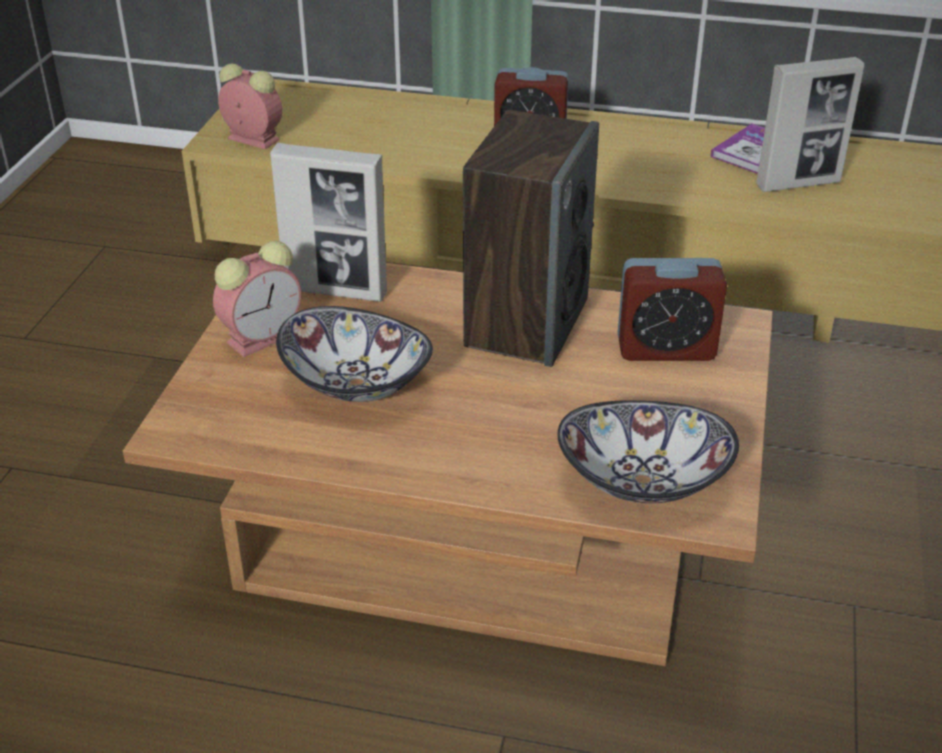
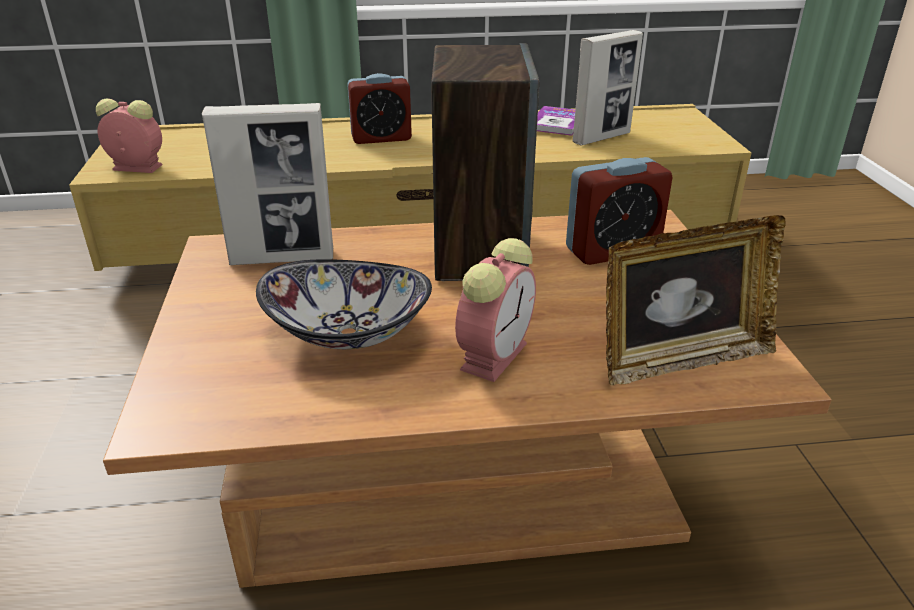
camera: 20 degrees left, 5 degrees down
(264, 336) = (227, 309): alarm clock -> alarm clock (494, 354)
(642, 479) = (681, 359): bowl -> picture frame

